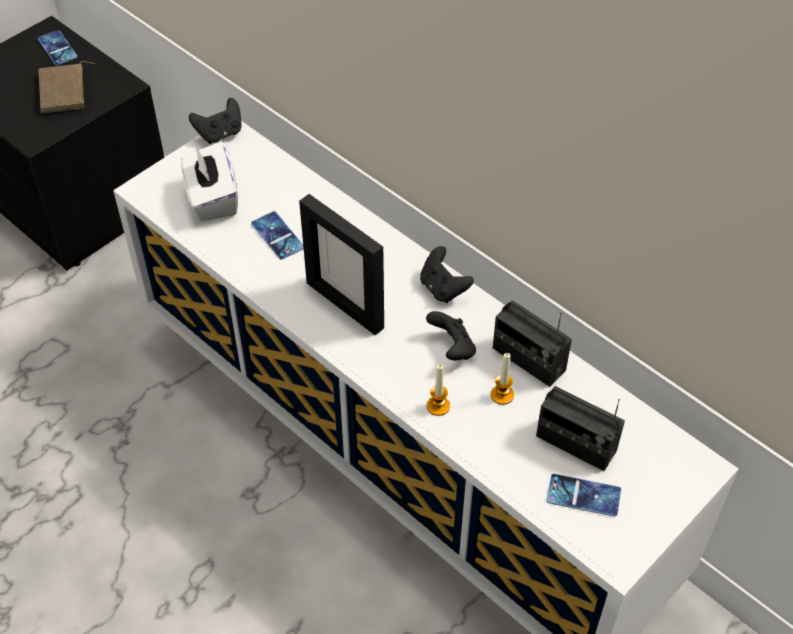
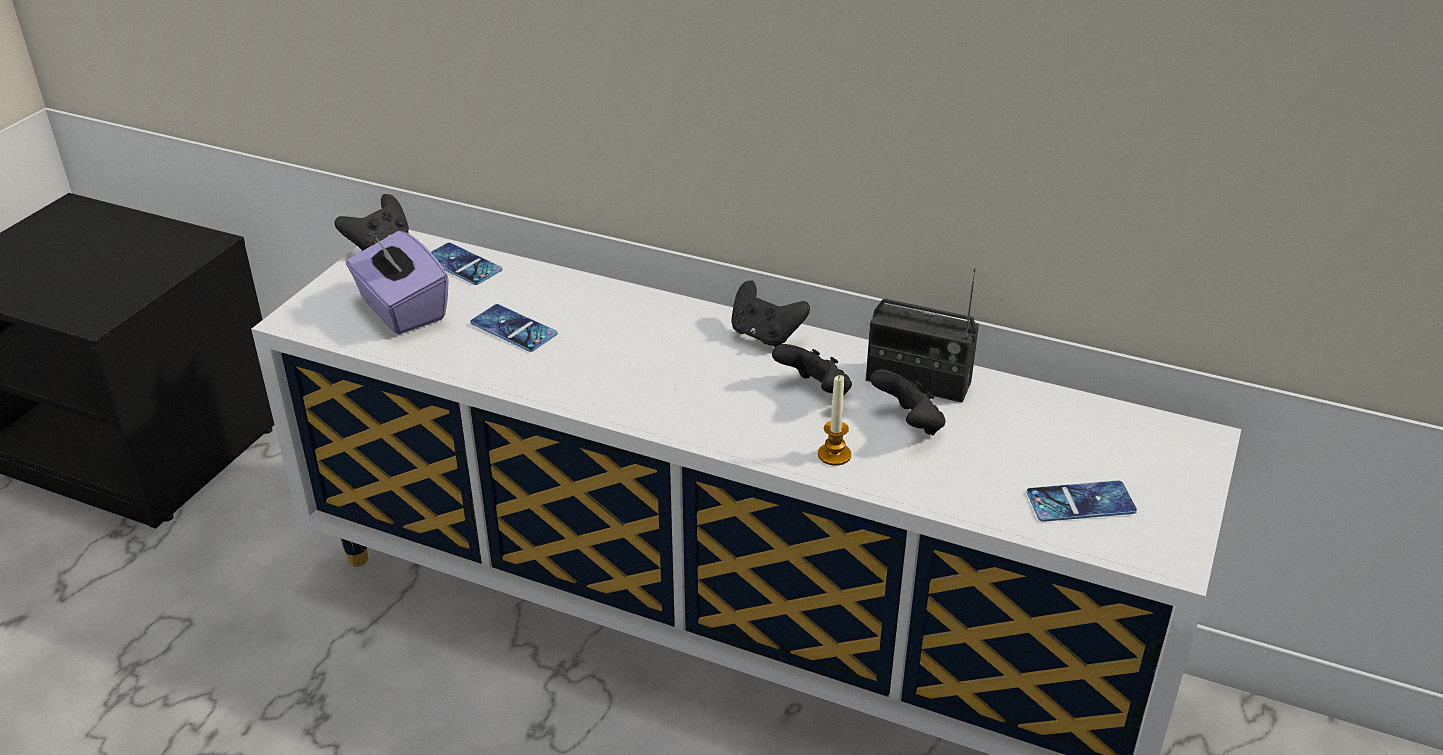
camera: 20 degrees left, 15 degrees down
(57, 48) = (91, 222): phone -> phone (462, 264)
(65, 92) = (121, 263): brown book -> none
(212, 199) = (401, 310): white tissue box -> purple tissue box
(346, 304) = (647, 377): picture frame -> none
(502, 395) = (909, 424): candle -> black game controller
(575, 444) = (1034, 451): radio -> none

